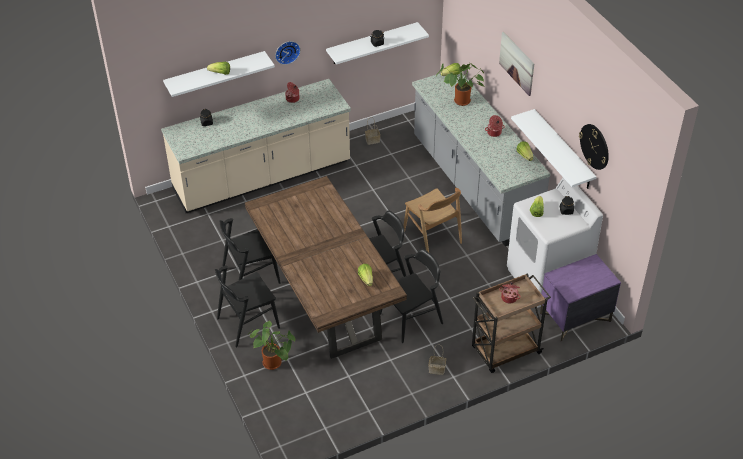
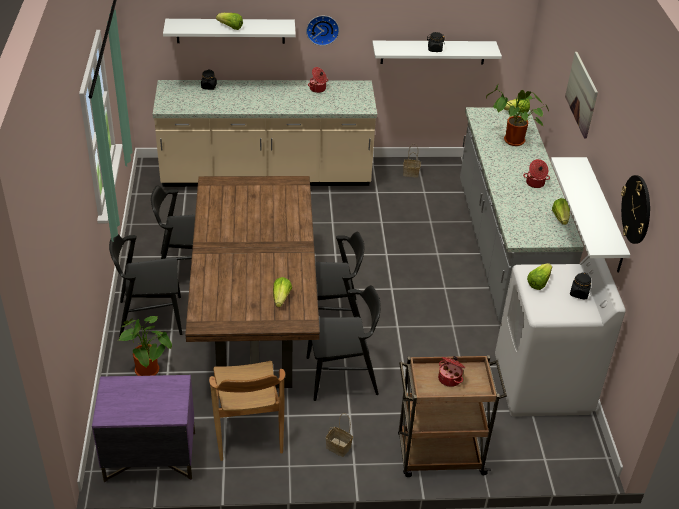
camera: 20 degrees right, 5 degrees down
(432, 238) = (421, 293): brown chair -> brown chair (247, 430)
(574, 318) = (555, 446): purple nightstand -> purple nightstand (149, 457)

